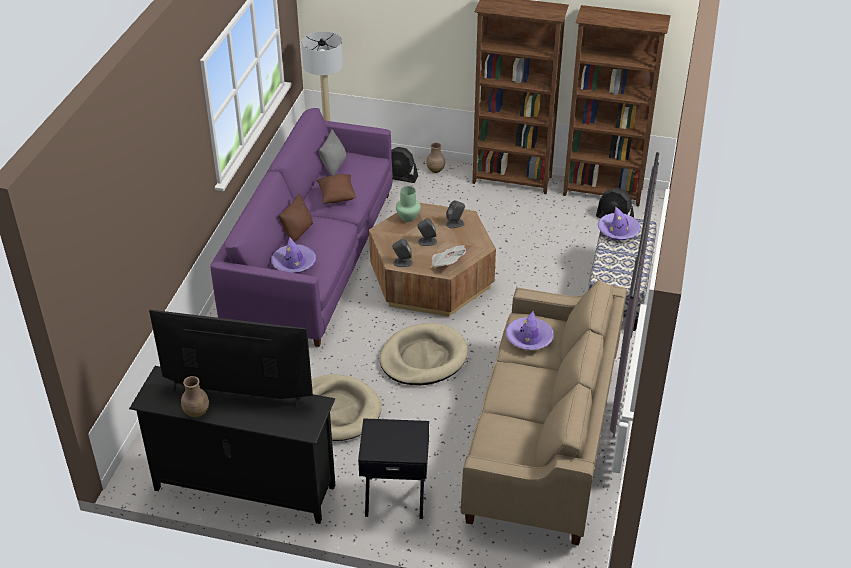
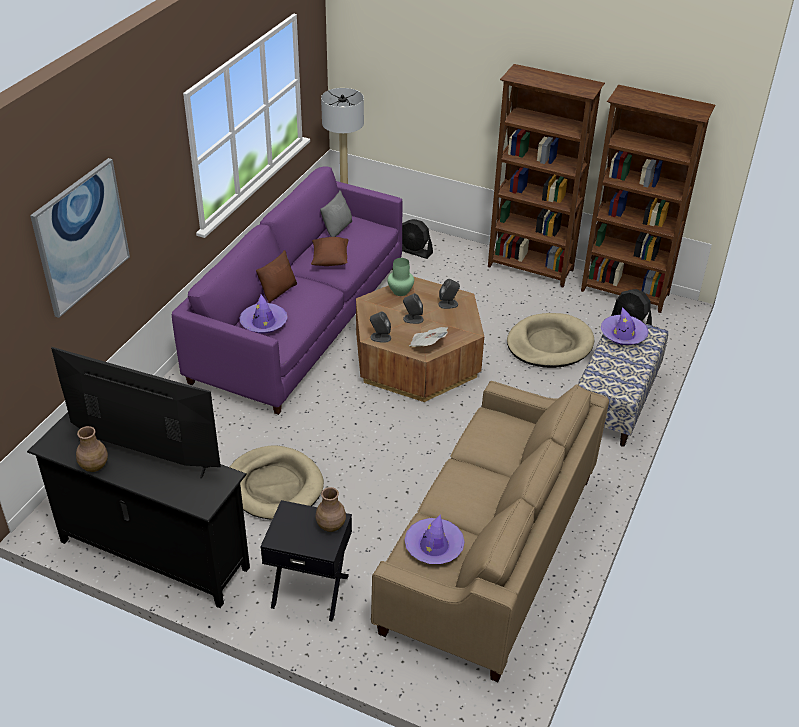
camera: 10 degrees right, 0 degrees up
(140, 206) = (81, 237): none -> picture
(423, 358) = (384, 442): beige dog bed -> beige dog bed (549, 344)
(435, 170) = (453, 248): brown vase -> brown vase (330, 526)
(529, 338) = (491, 438): purple hat -> purple hat (434, 546)

